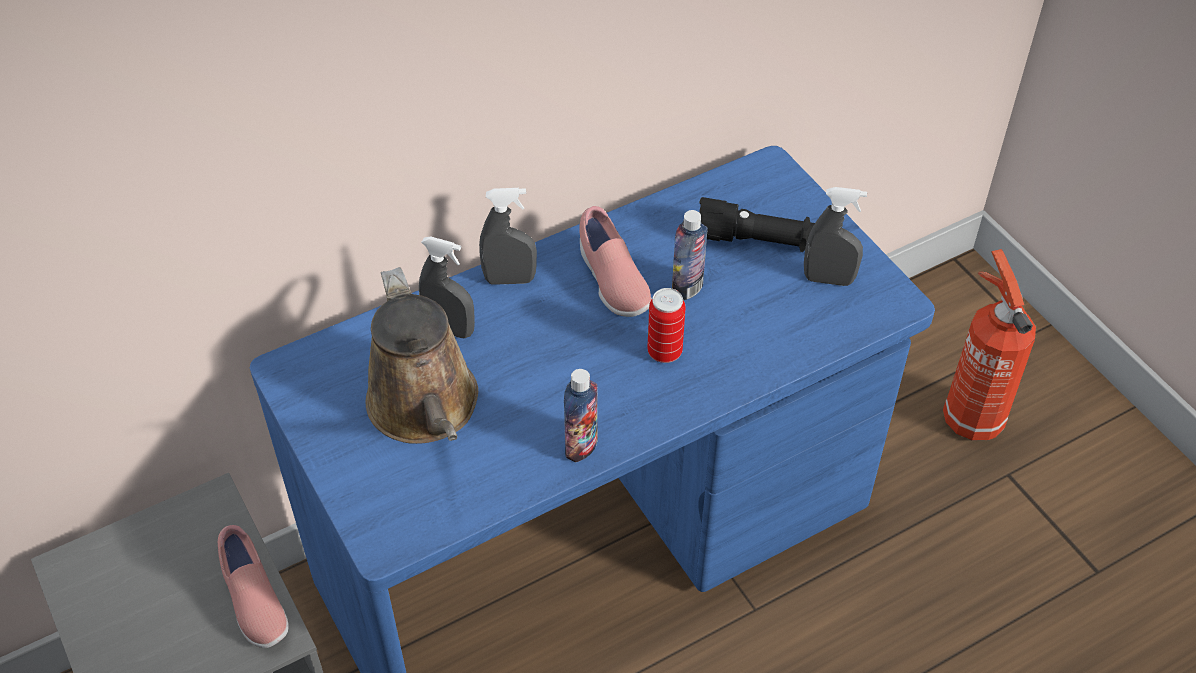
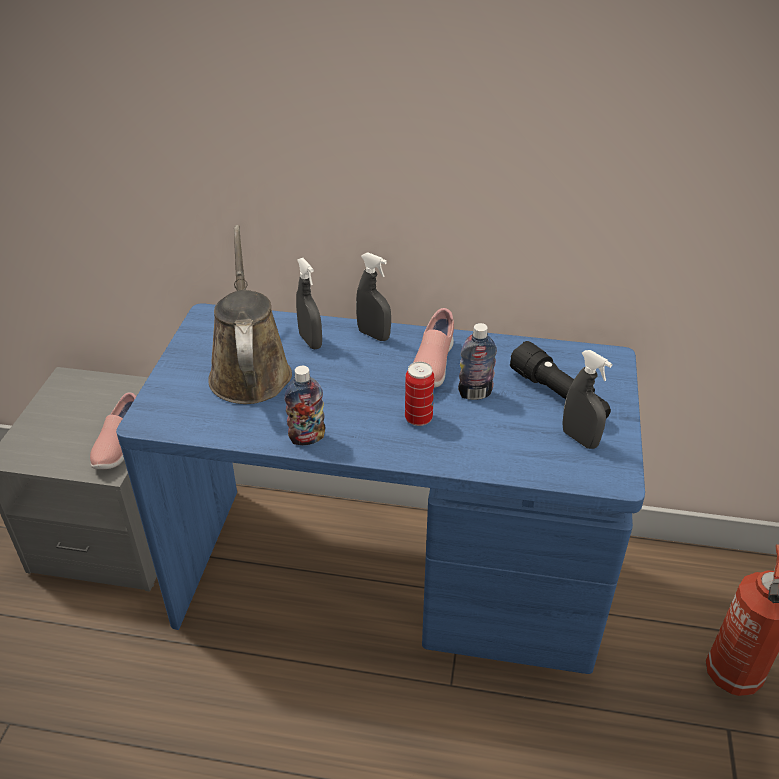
camera: 40 degrees right, 10 degrees down
(426, 408) = (249, 371): brown watering can -> brown watering can turned 150 degrees clockwise

